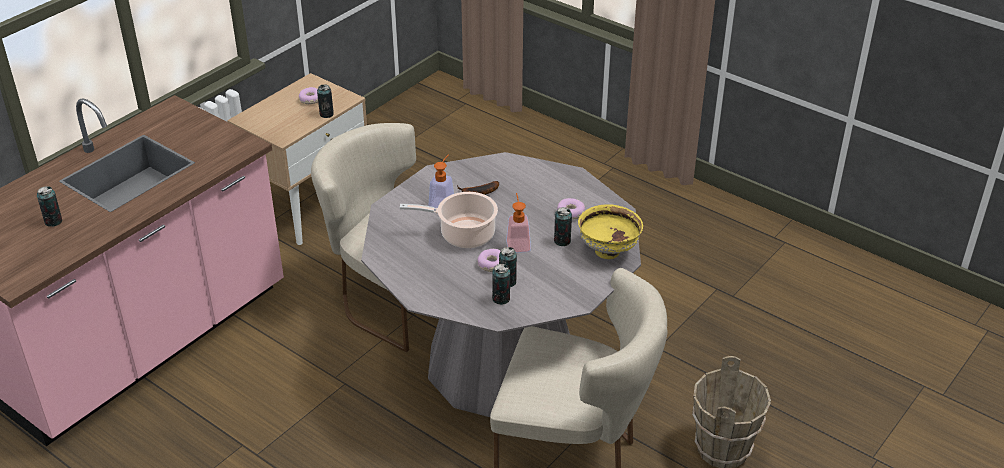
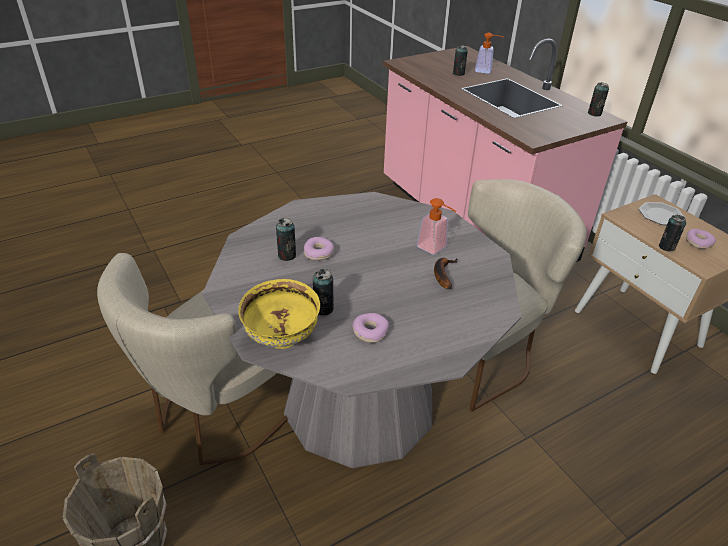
camera: 110 degrees right, 0 degrees up
(270, 117) = (660, 215): none -> plate
(463, 234) = (376, 248): cooking pot -> none
(501, 299) = (267, 246): can -> can (594, 114)
(518, 243) = (341, 277): soap dispenser -> soap dispenser (486, 71)

